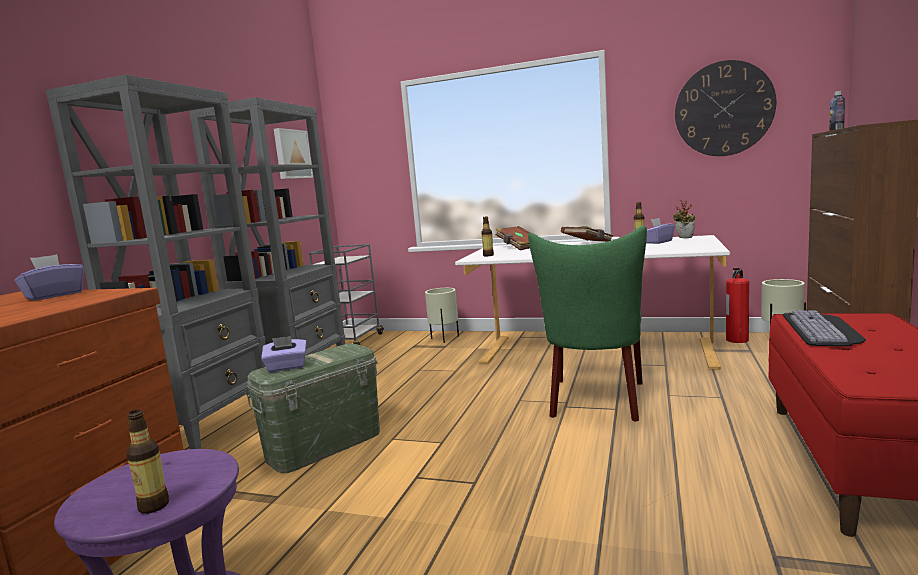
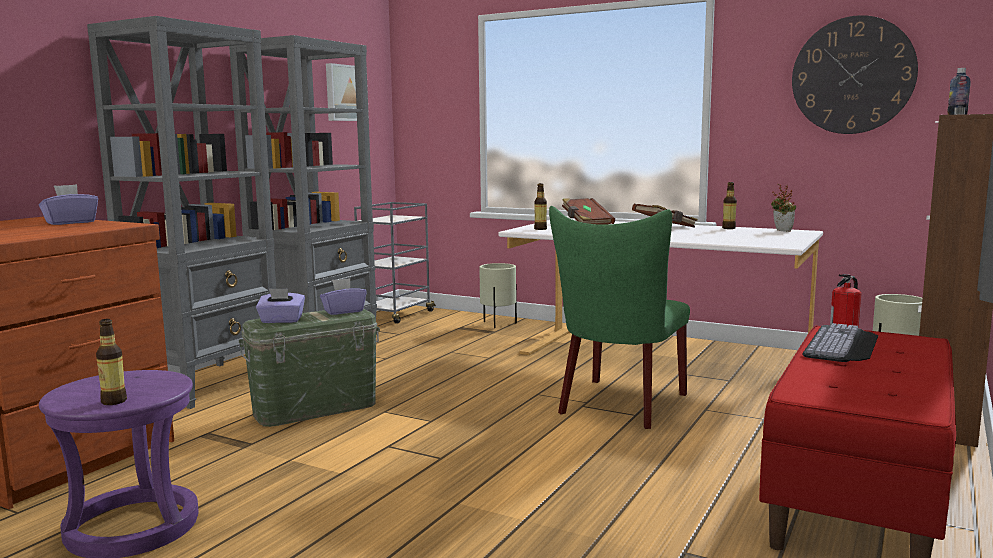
camera: 10 degrees right, 0 degrees up
(658, 242) = (744, 232): purple tissue box -> purple tissue box (343, 311)

